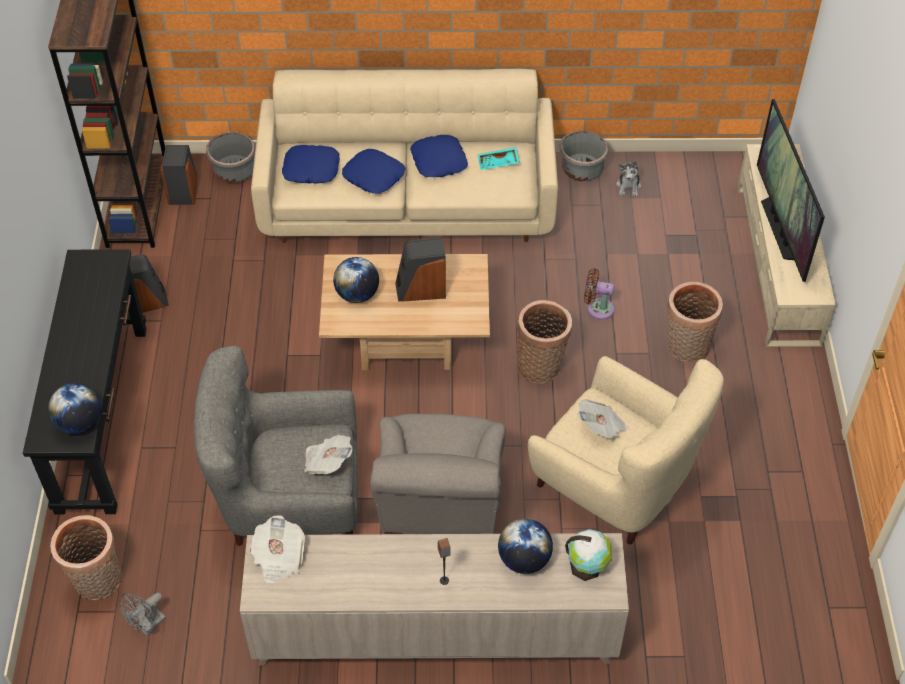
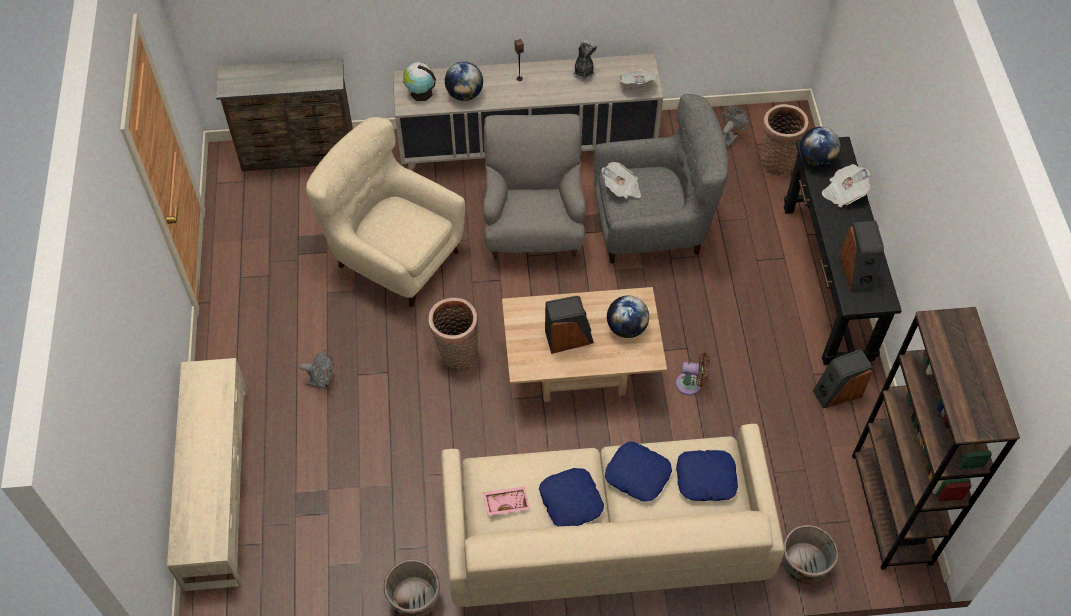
camera: 175 degrees right, 5 degrees up
(183, 190) = (850, 533): speaker -> speaker (857, 272)
(498, 163) = (506, 502): turquoise tray -> pink tray
(597, 308) = (403, 418): brown fan -> brown fan (691, 384)
(601, 427) = (405, 232): newspaper -> newspaper (843, 193)
(628, 186) = (362, 578): plush toy -> plush toy (583, 71)
(686, 348) = (322, 382): basket -> grey fan
(759, 644) = (299, 155): none -> brown dresser
(780, 229) = (214, 444): television -> none

